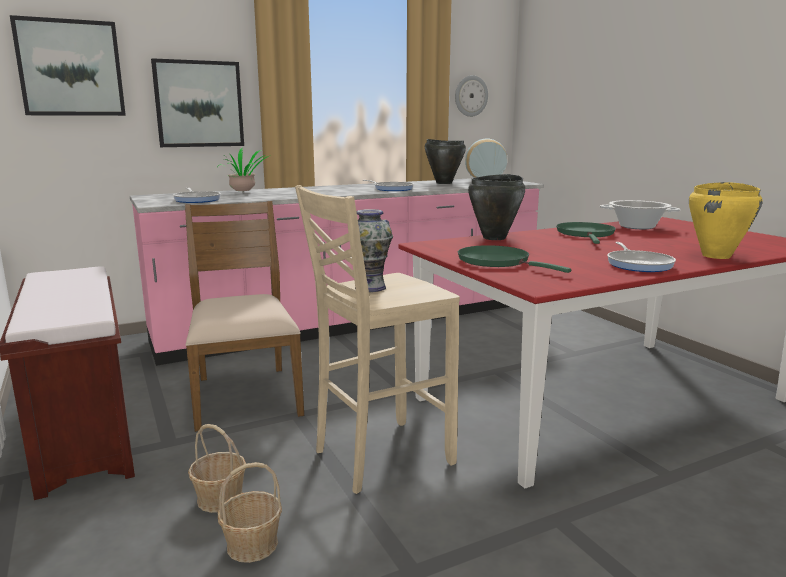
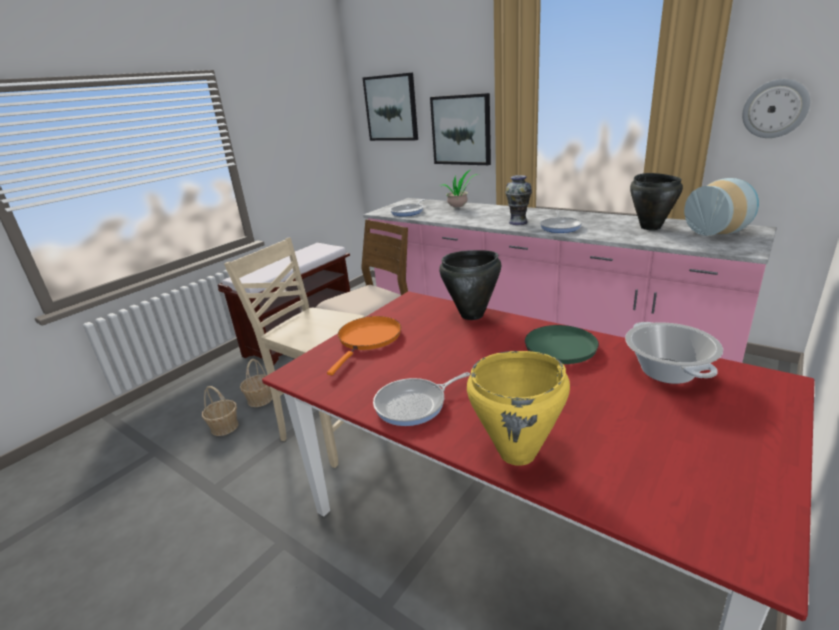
camera: 65 degrees right, 10 degrees up
(370, 287) = (313, 320): vase -> vase (518, 222)
(497, 262) = (368, 339): green frying pan -> orange frying pan

